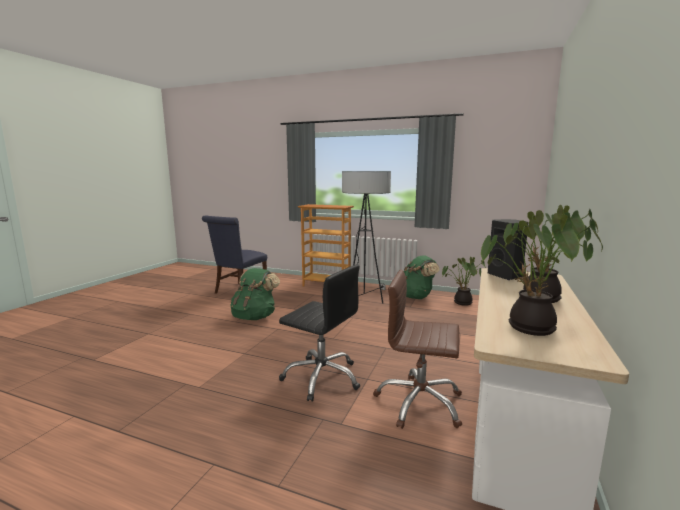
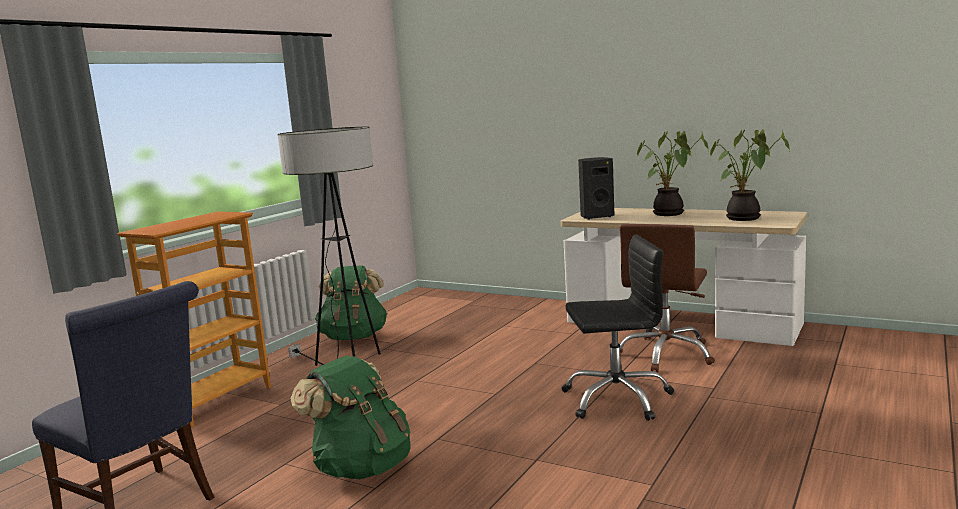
camera: 80 degrees left, 0 degrees up
(322, 377) = (616, 398): black office chair -> black office chair turned 45 degrees clockwise
(461, 303) = (401, 316): potted plant -> none

